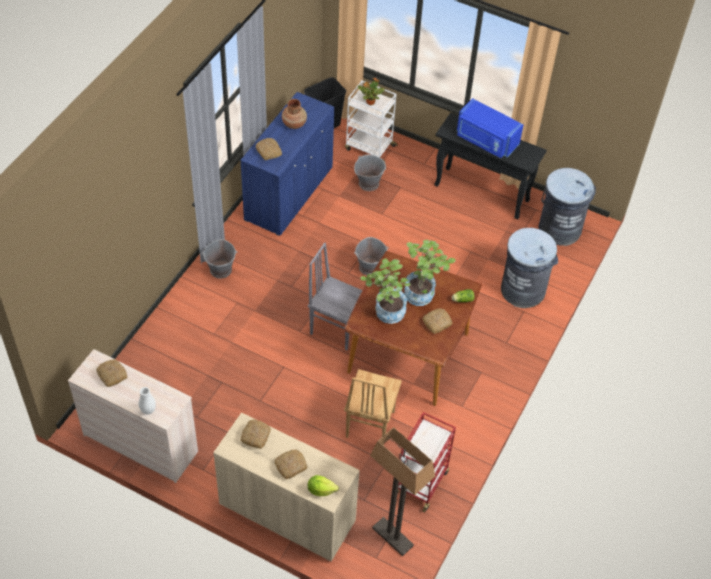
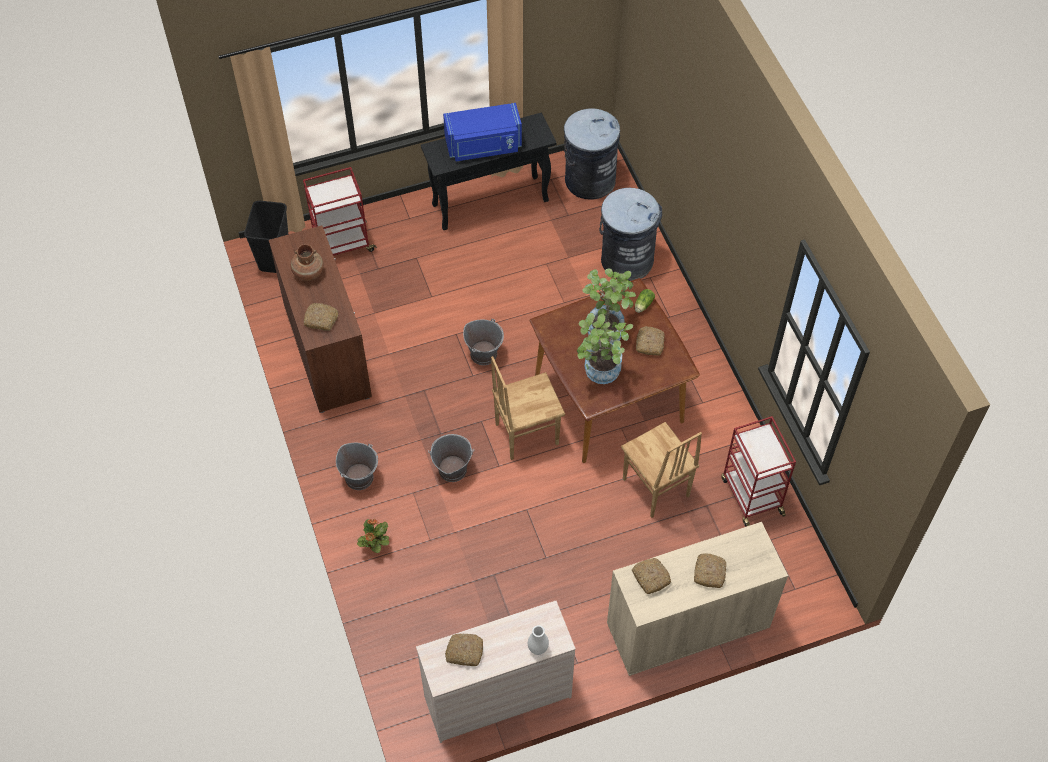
camera: 45 degrees left, 5 degrees up
(289, 194) = (327, 351): blue cabinet -> brown cabinet
(321, 490) = (756, 567): lettuce -> none
(336, 328) = (526, 433): grey chair -> brown chair
(368, 183) = (384, 278): grey bucket -> grey bucket (452, 469)
(369, 147) = (342, 244): white cart -> red cart
(370, 102) = (332, 195): potted plant -> potted plant (375, 546)
(392, 537) = (786, 560): floor lamp -> none

